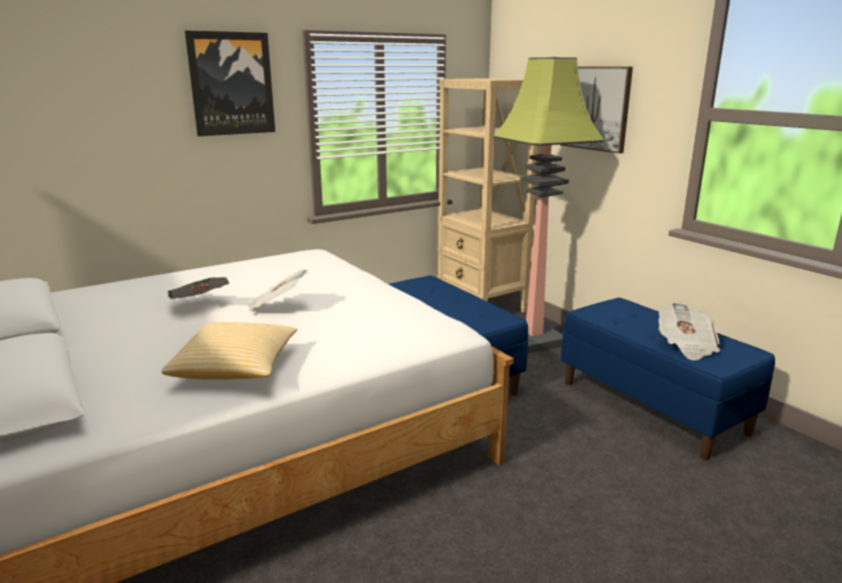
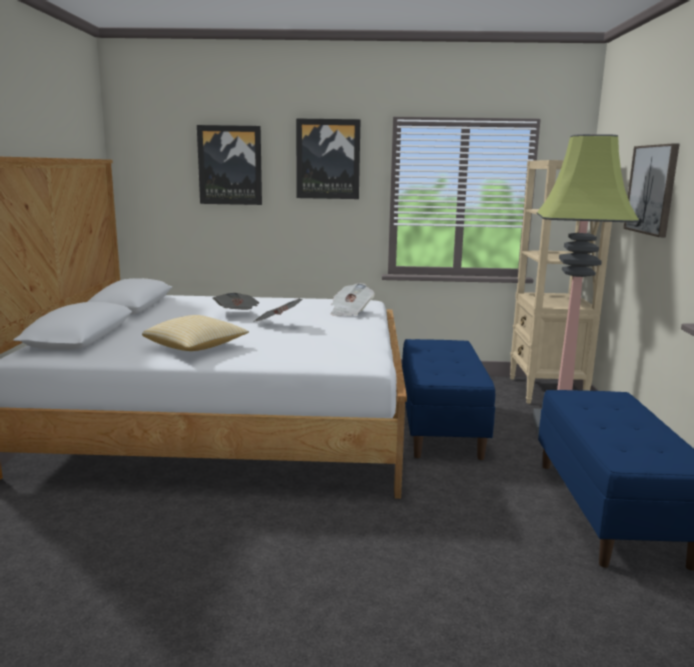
camera: 35 degrees right, 5 degrees down
(95, 97) = (230, 165): none -> picture
(686, 346) = (622, 441): newspaper -> newspaper (350, 312)

